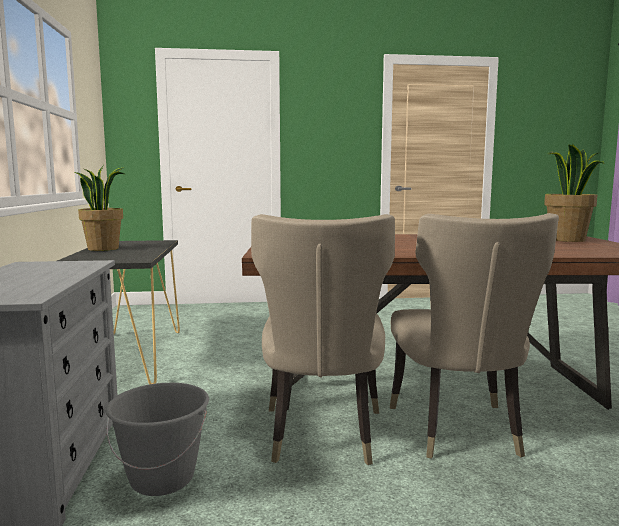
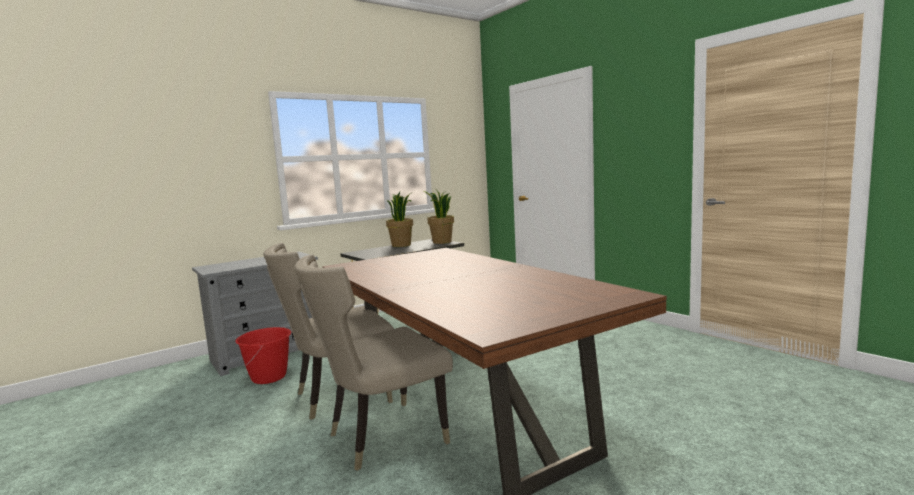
camera: 60 degrees right, 0 degrees up
(162, 478) = (269, 377): grey bucket -> red bucket
(567, 240) = (573, 299): potted plant -> potted plant (441, 242)

